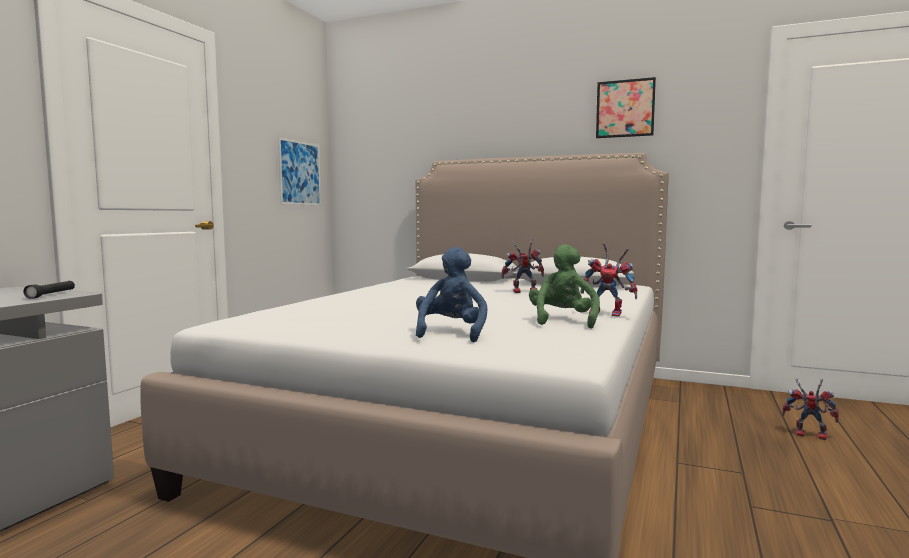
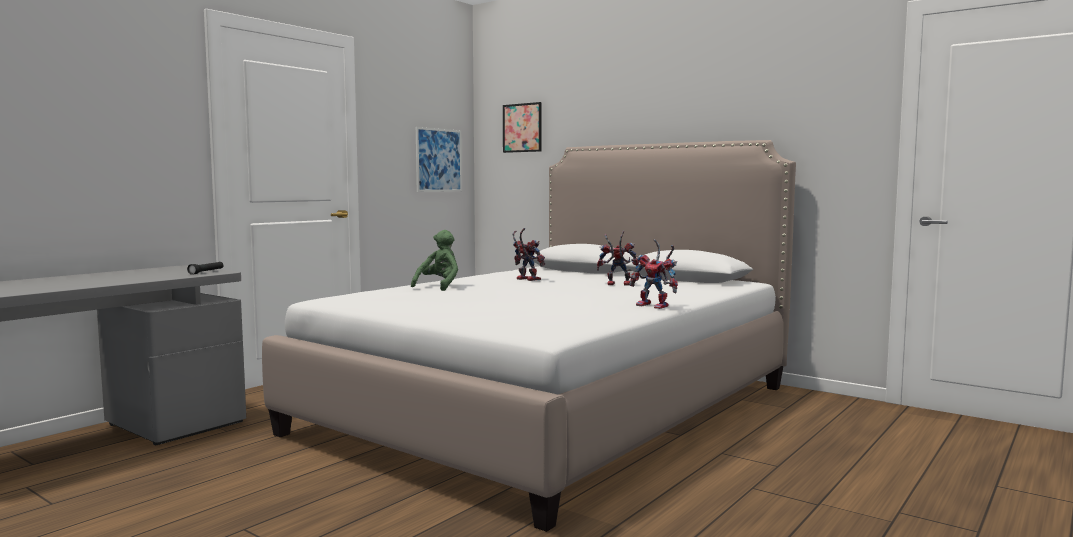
camera: 15 degrees right, 0 degrees up
(451, 333) = (487, 314): blue plush toy -> none
(562, 321) = (599, 310): green plush toy -> green plush toy (439, 286)
(625, 108) = (756, 91): picture -> picture (522, 128)
(807, 435) = (891, 446): toy robot -> toy robot (525, 279)

